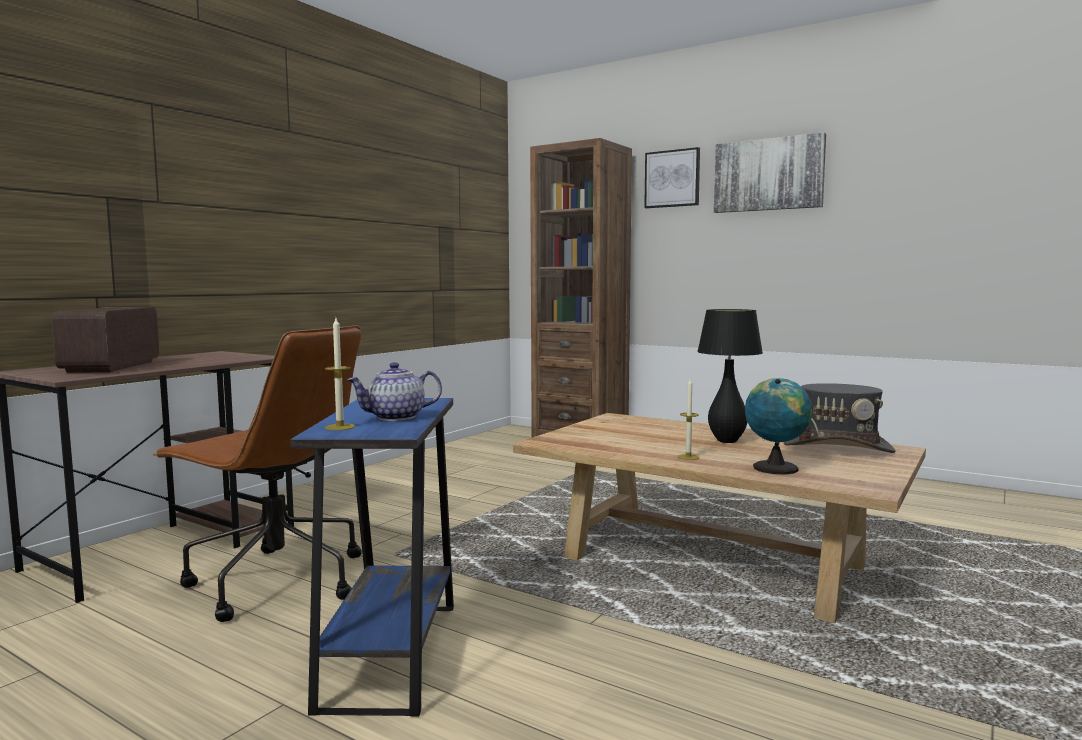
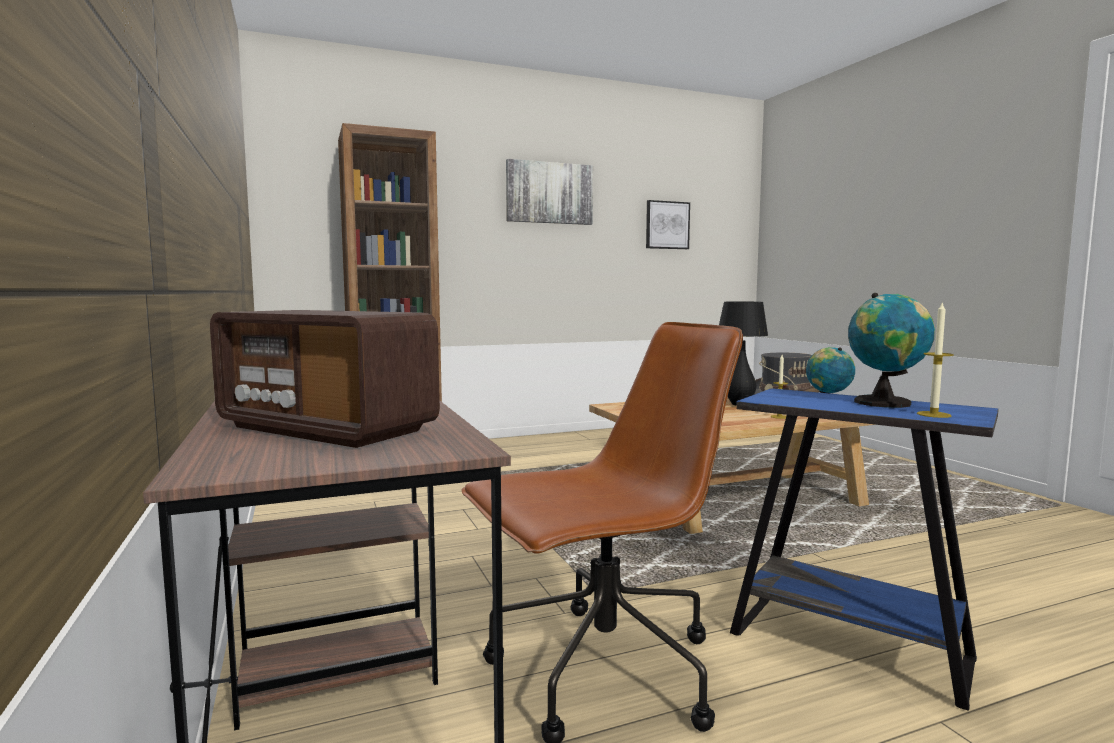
camera: 55 degrees left, 0 degrees up
(396, 418) = (886, 403): teapot -> globe
(672, 178) = (463, 184): picture -> picture (667, 225)

